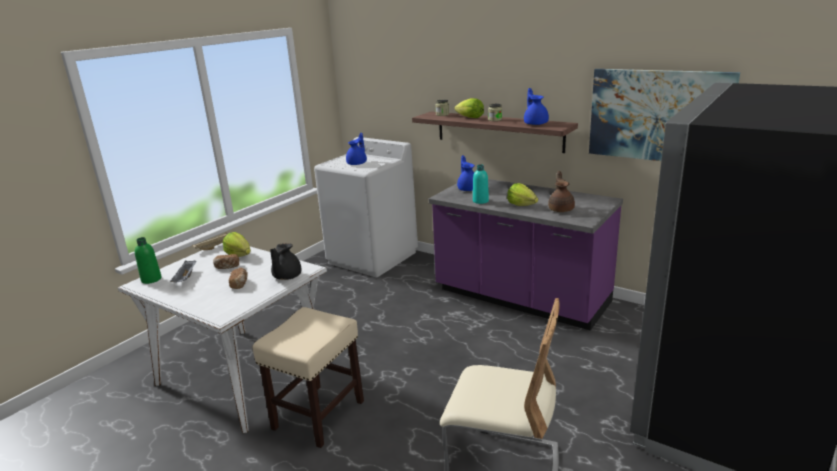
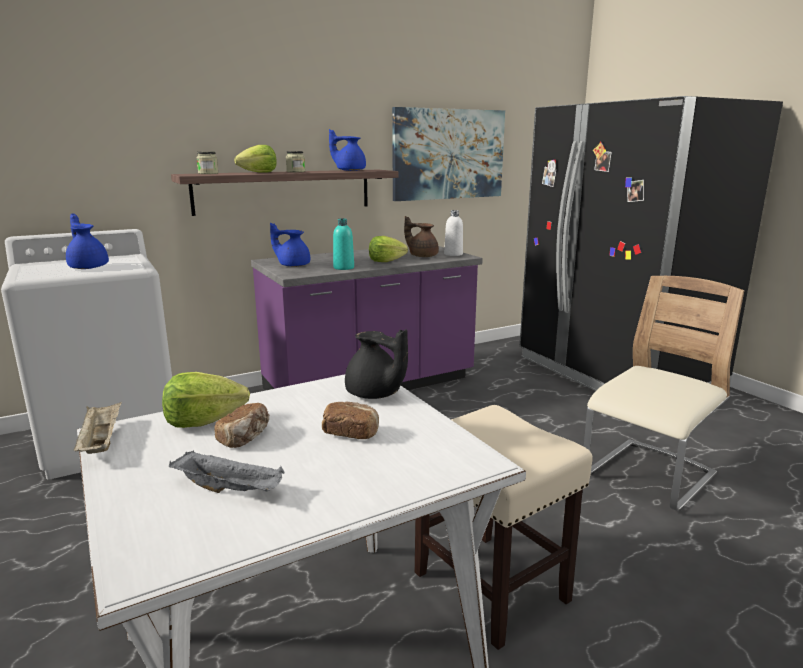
camera: 65 degrees left, 5 degrees down
(151, 279) = (151, 542): green bottle -> none
(587, 216) = (453, 254): none -> white bottle

